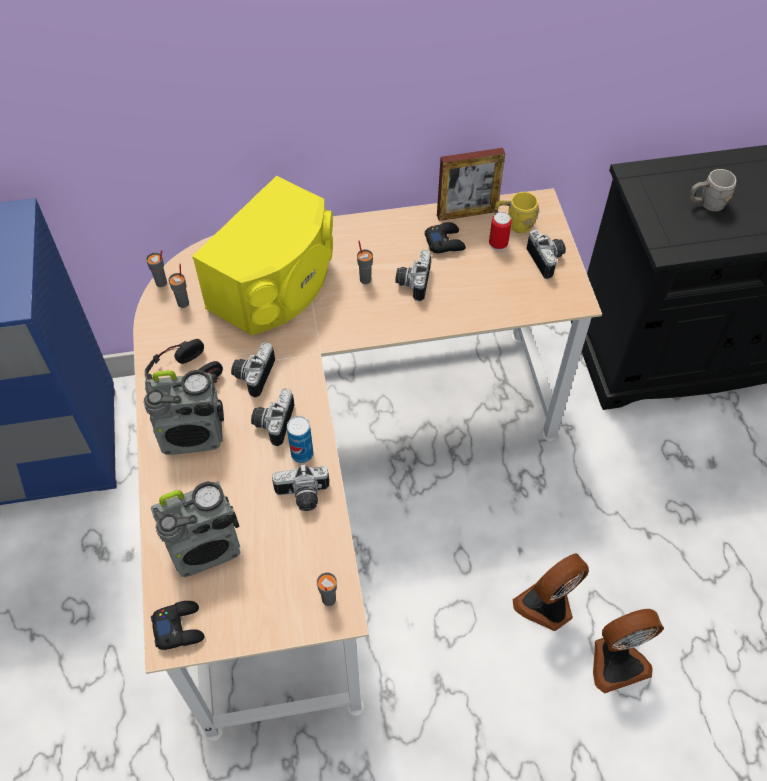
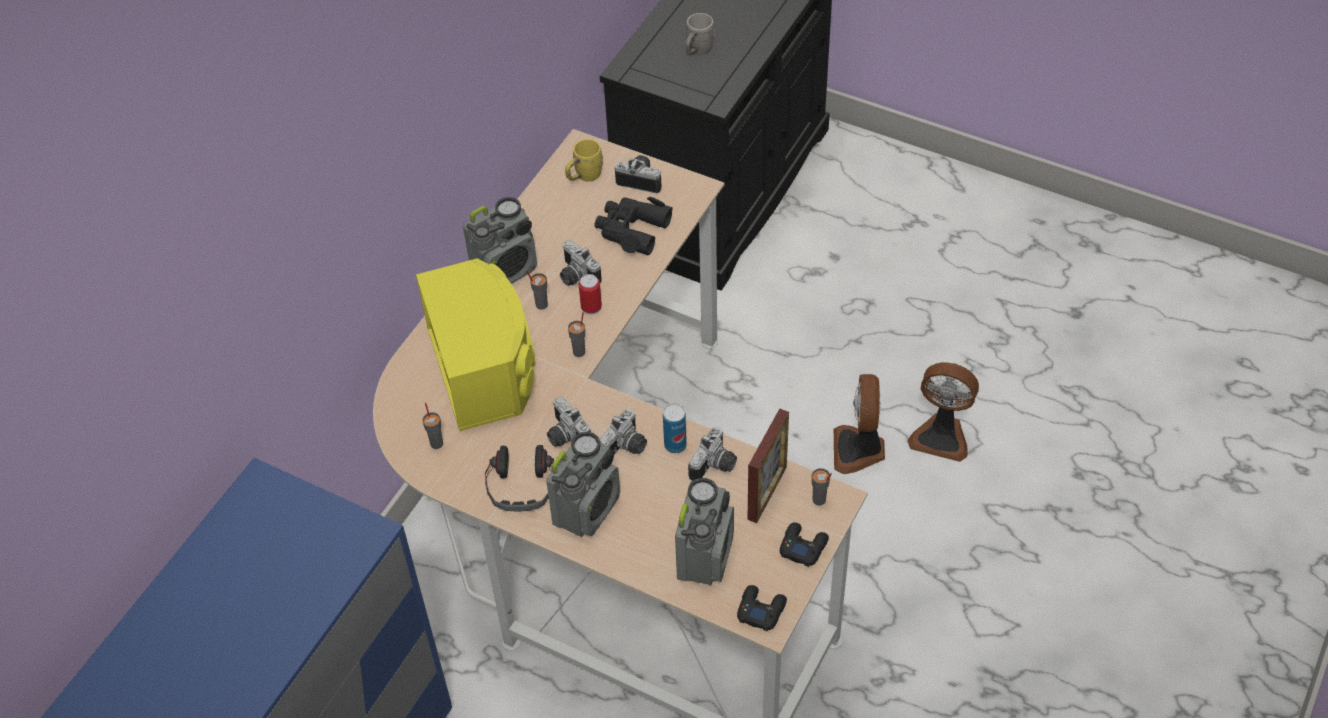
camera: 50 degrees left, 5 degrees down
(161, 283) = (396, 447): grey cup -> grey cup (579, 352)
(272, 422) = (626, 448): camera -> camera turned 105 degrees counterclockwise
(378, 238) = (506, 270): none -> radio
(445, 242) = (556, 230): black game controller -> black game controller (803, 546)
(467, 213) = (541, 198): picture frame -> picture frame (767, 493)
(491, 286) = (631, 230): none -> black binoculars
(498, 244) = (593, 199): can -> can (591, 307)
(616, 660) = (941, 436): fan -> fan turned 90 degrees clockwise

